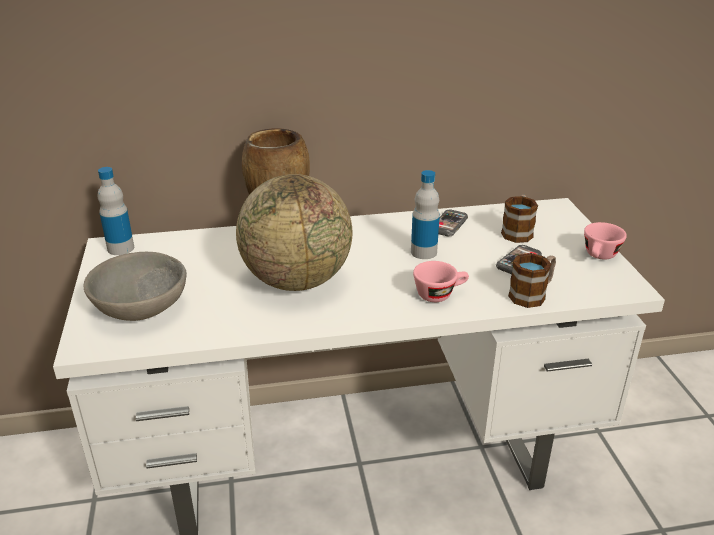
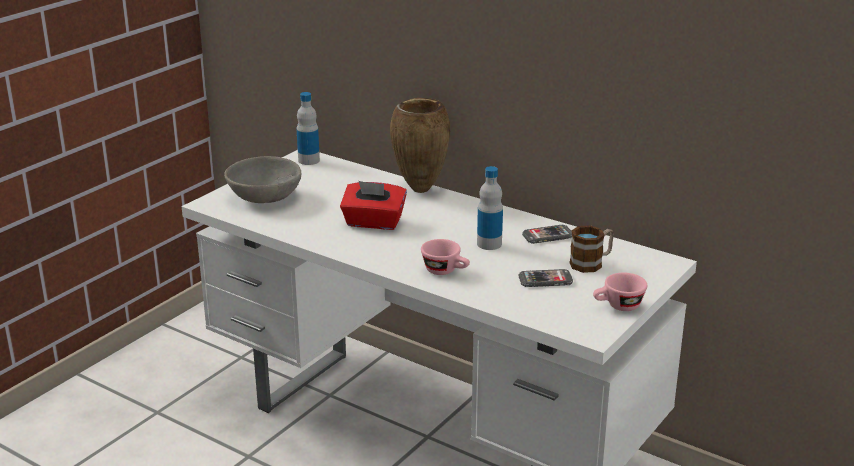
camera: 45 degrees right, 5 degrees down
(297, 280) = (373, 223): globe -> red tissue box
(532, 294) = (508, 301): mug -> none

